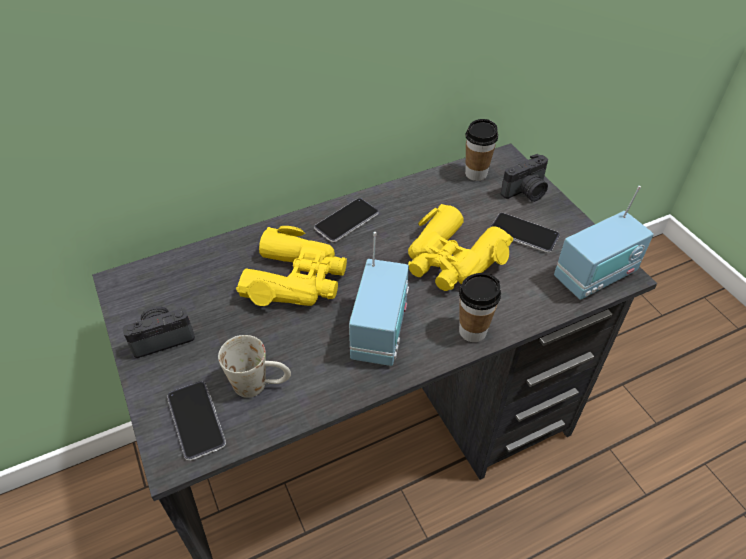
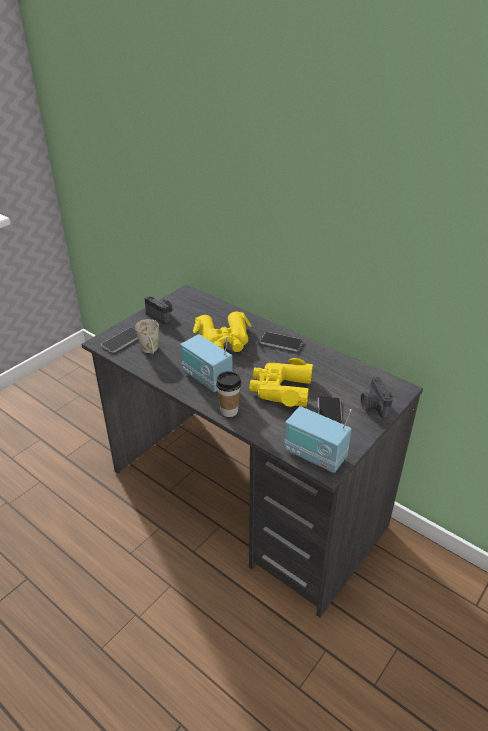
camera: 65 degrees right, 10 degrees down
(380, 332) = (206, 378): radio -> radio turned 60 degrees clockwise
(476, 174) = (371, 380): cup -> none
(526, 192) = (373, 406): camera -> camera turned 45 degrees clockwise

